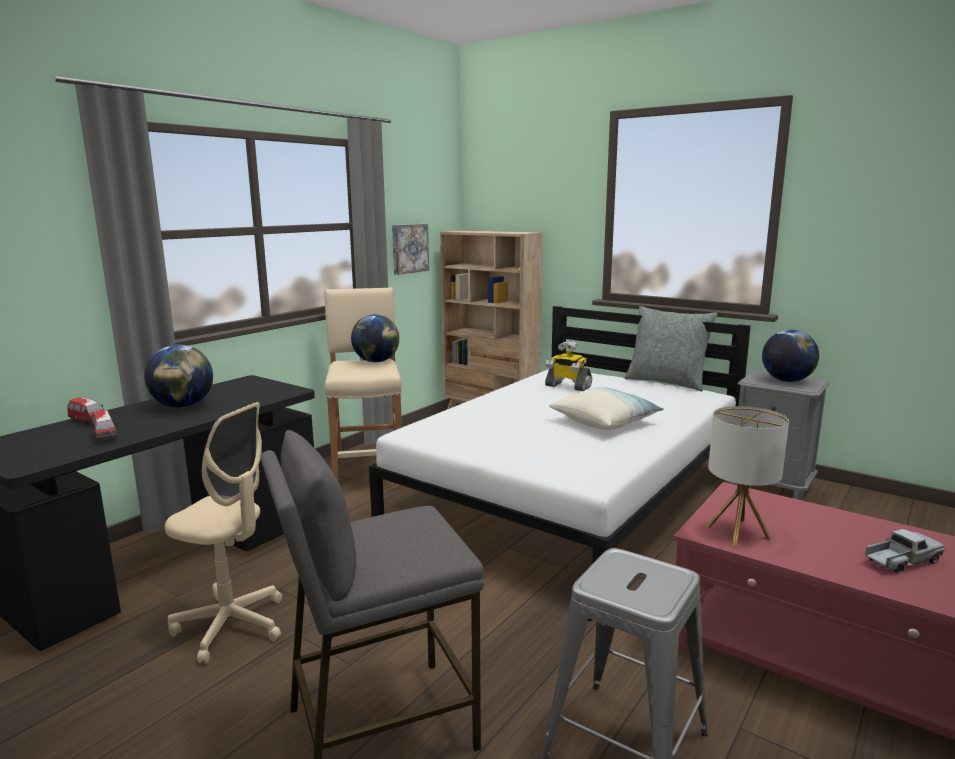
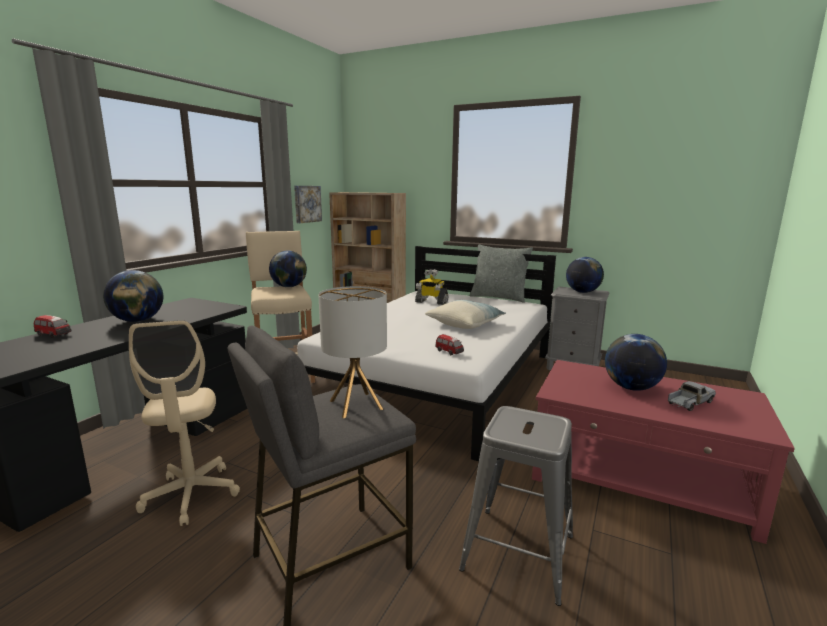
camera: 10 degrees left, 0 degrees up
(106, 437) = (73, 346): toy car -> toy car (449, 352)
(231, 626) = (191, 495): beige office chair -> beige office chair turned 60 degrees clockwise
(738, 532) = (578, 392): table lamp -> table lamp (356, 405)
(819, 532) = (631, 388): none -> globe

